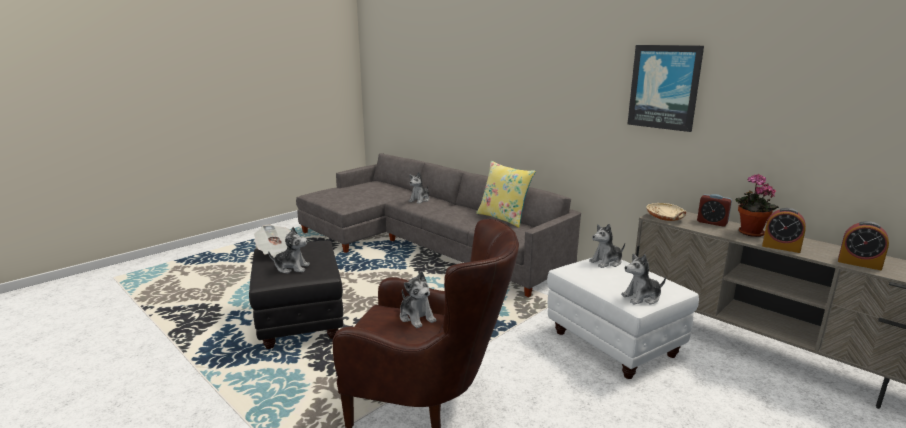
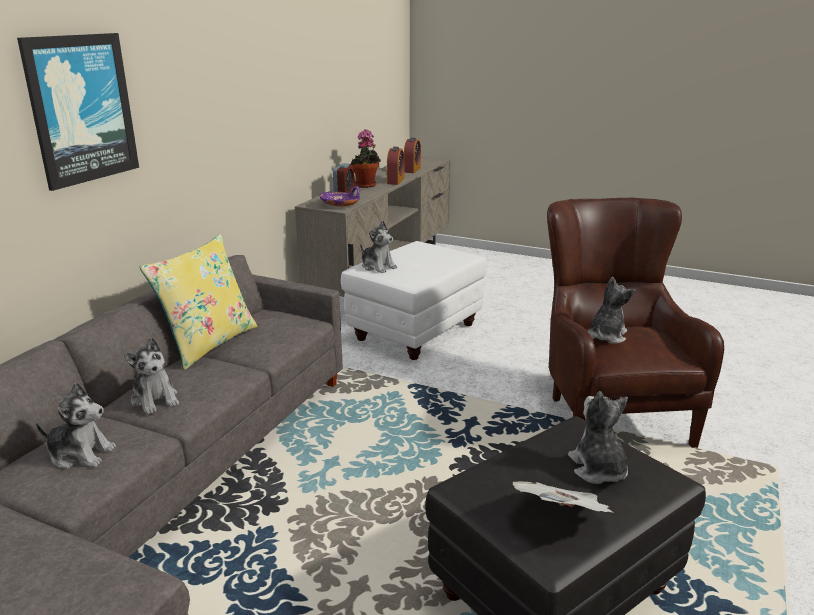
camera: 110 degrees left, 5 degrees up
(642, 297) = (452, 253): plush toy -> plush toy (155, 399)
(664, 87) = (267, 64): picture -> picture (81, 109)
(665, 218) = (341, 205): beige bowl -> purple bowl

